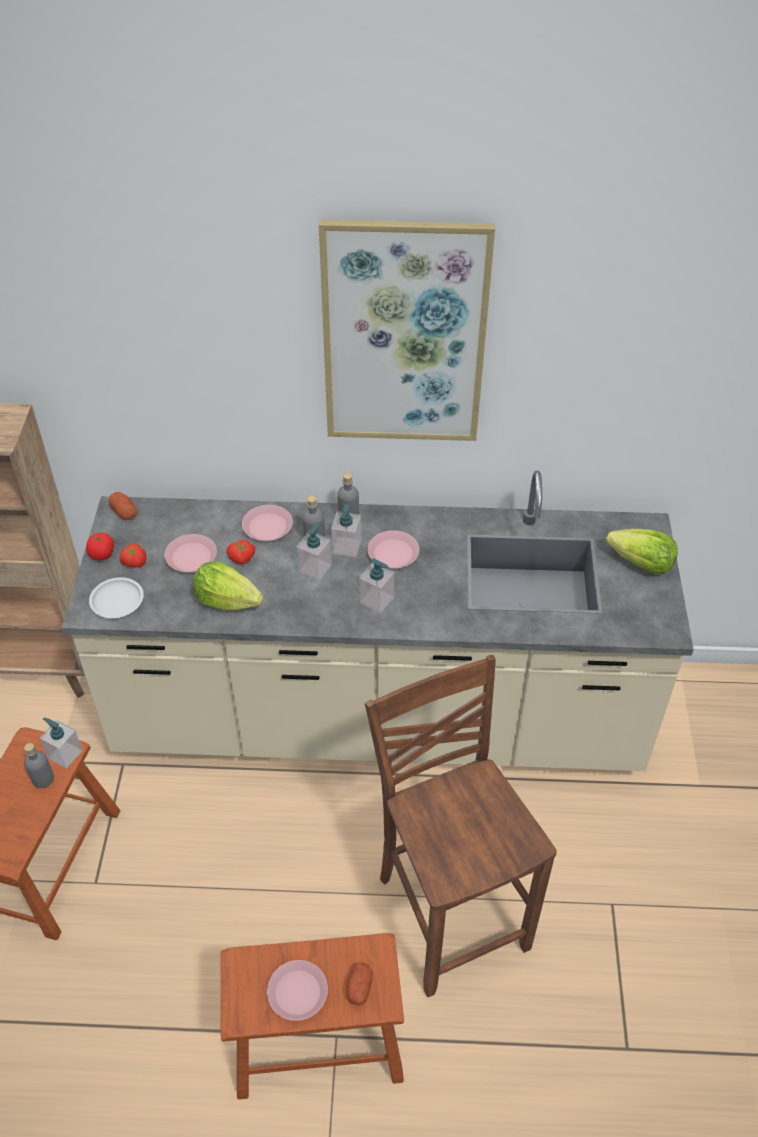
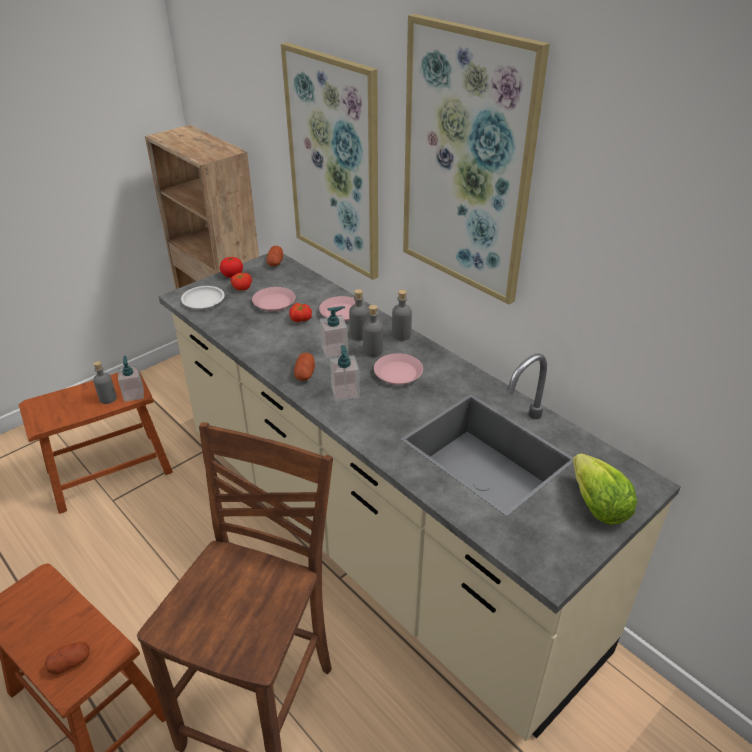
camera: 45 degrees right, 10 degrees down
(199, 378) = (335, 163): none -> picture
(227, 600) = (257, 335): lettuce -> none
(297, 992) = (39, 628): pink plate -> none
(323, 607) = (305, 374): none -> potato
(346, 547) = (373, 351): soap dispenser -> grey bottle

